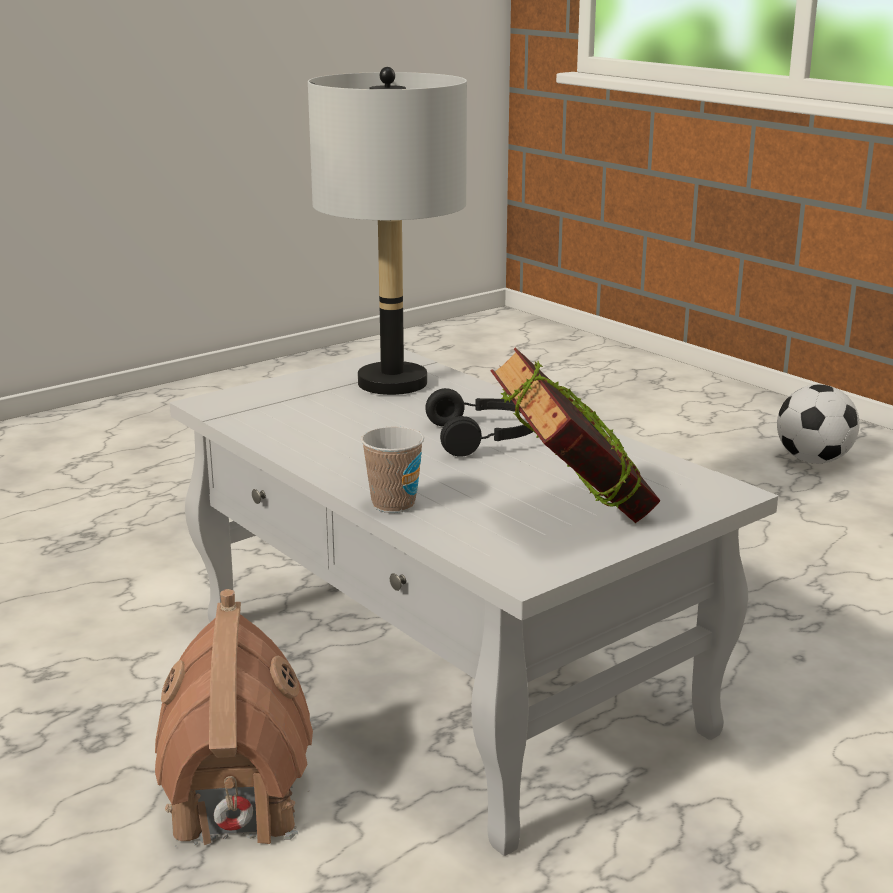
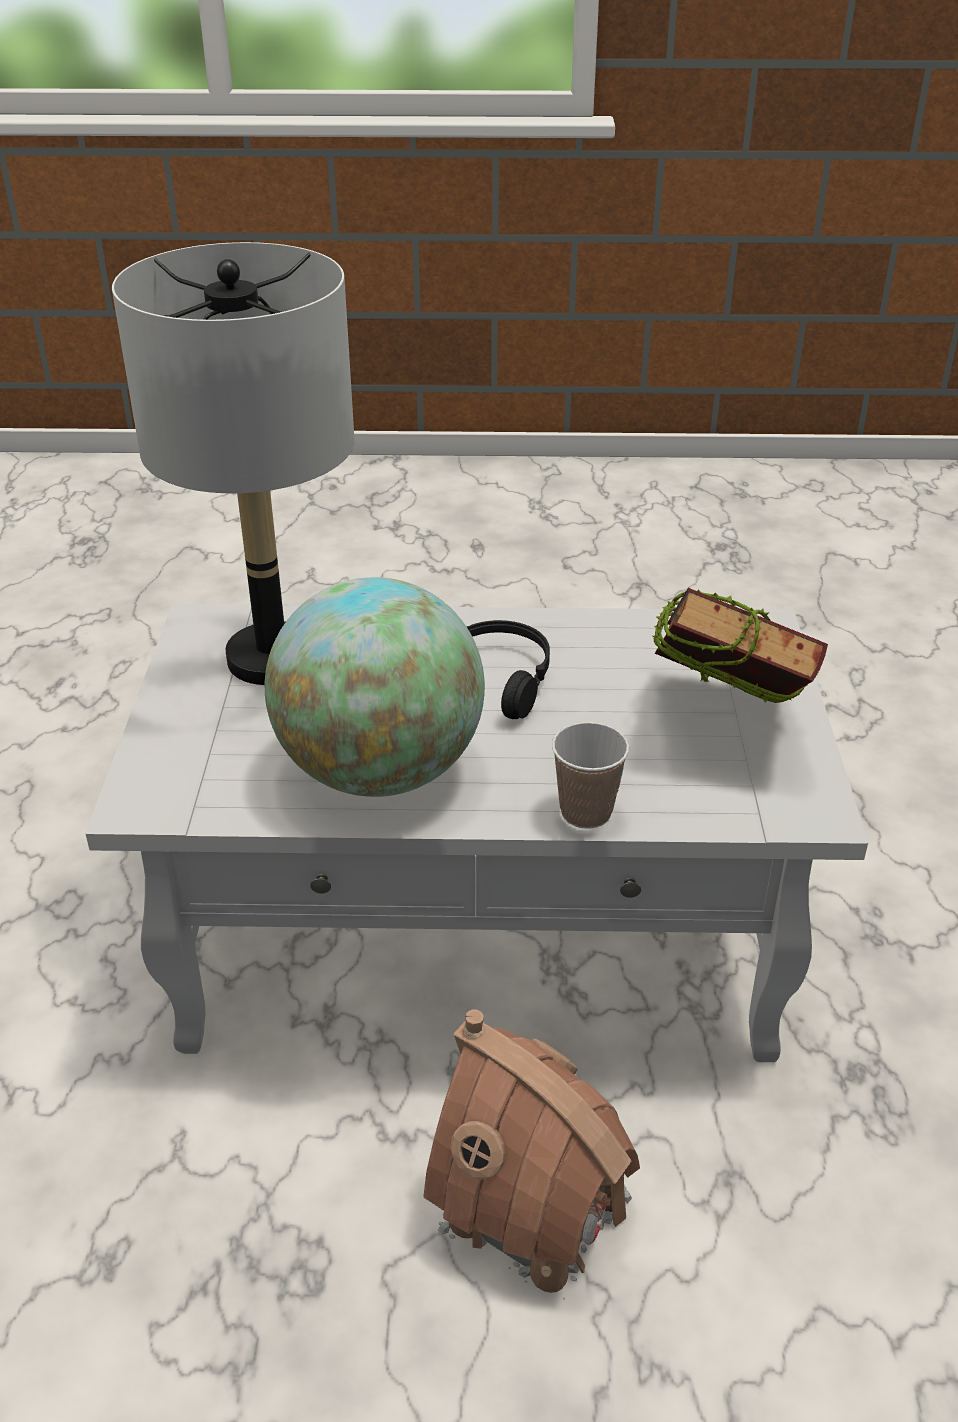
camera: 50 degrees left, 15 degrees up
(335, 441) = (380, 771): none -> globe
(813, 460) = (408, 519): football -> none

